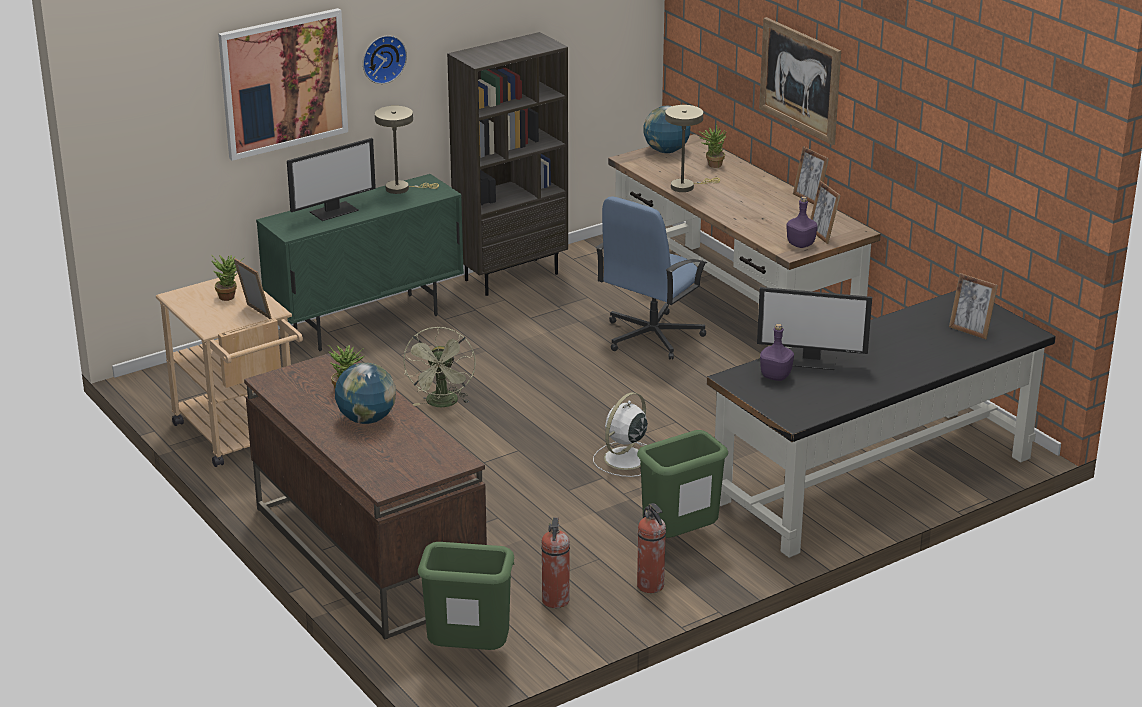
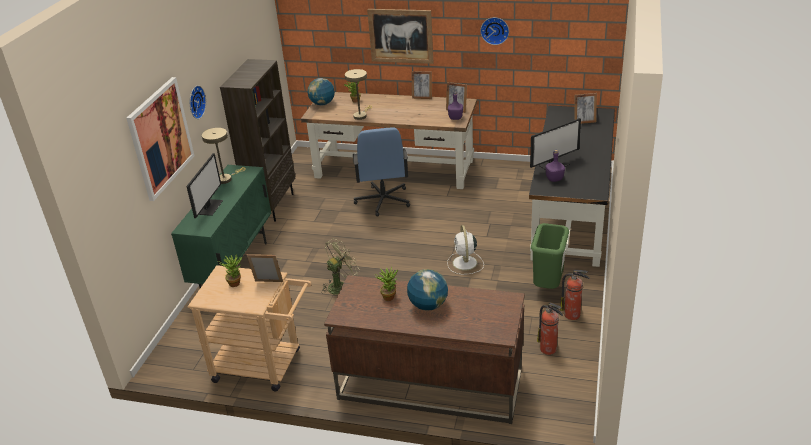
camera: 40 degrees left, 5 degrees up
(442, 404) = (341, 286): green fan -> green fan turned 90 degrees counterclockwise
(469, 654) = (558, 402): green trash can -> none
(917, 119) = (495, 30): none -> wall clock

